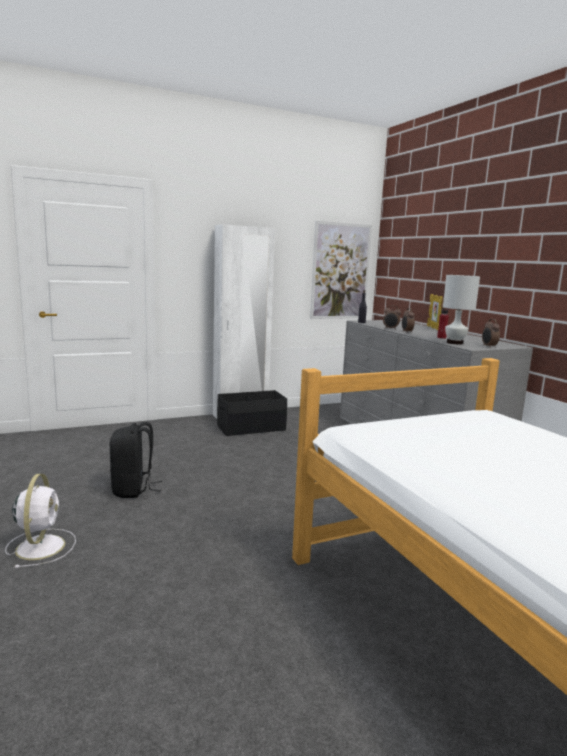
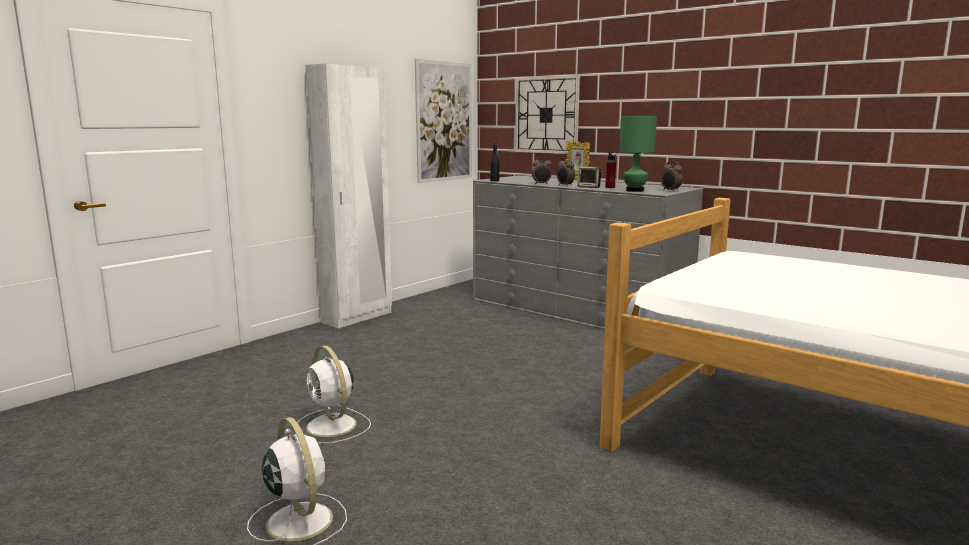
camera: 25 degrees left, 0 degrees up
(133, 489) = (332, 426): black backpack -> white fan
(251, 428) = (389, 329): black storage box -> none
(421, 270) = (546, 115): none -> wall clock
(422, 336) = (589, 187): none -> speaker
(455, 343) = (635, 190): white table lamp -> green table lamp

